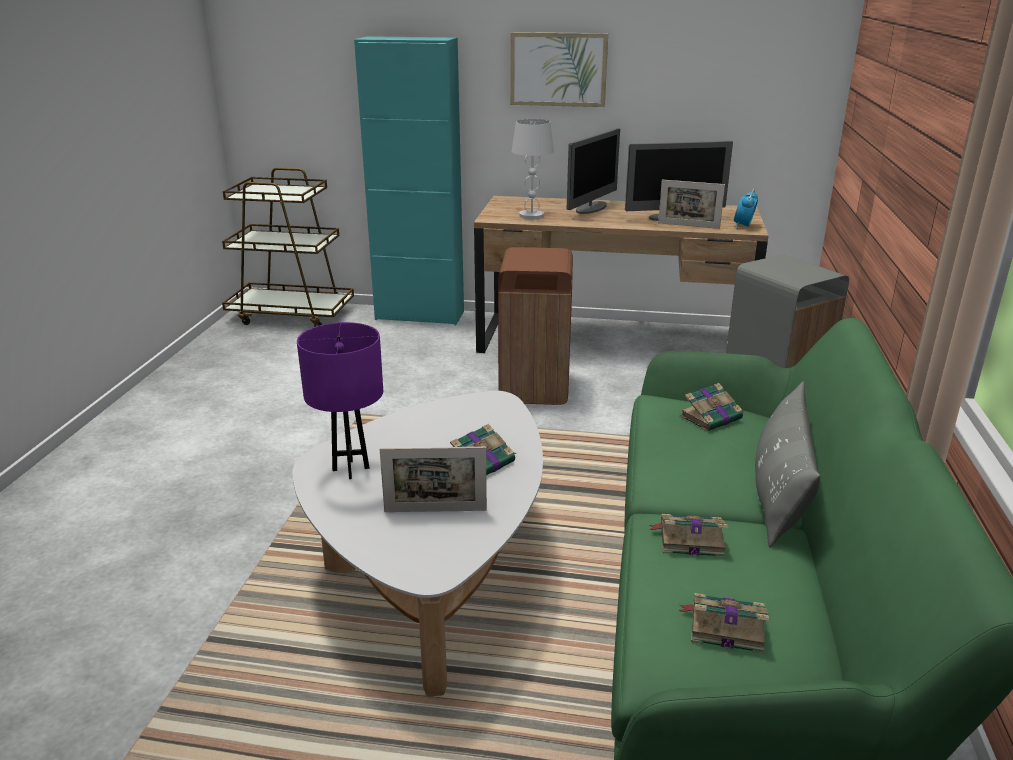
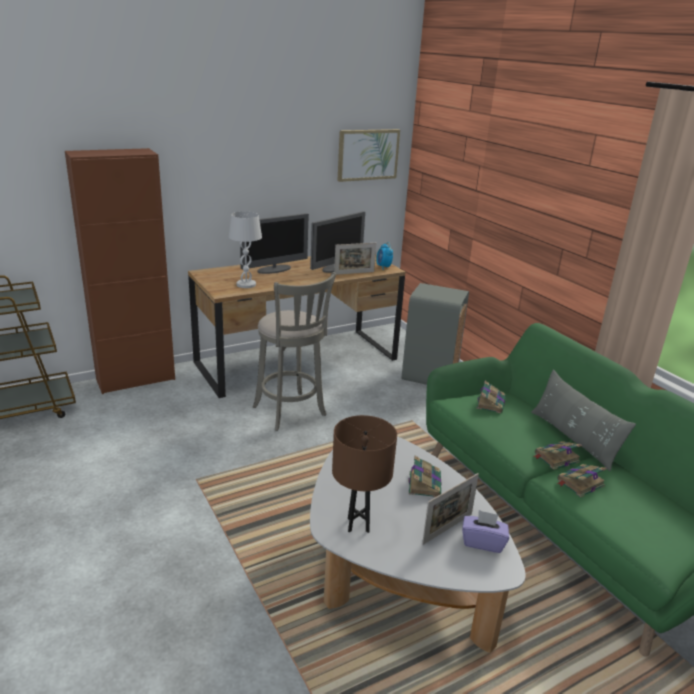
camera: 40 degrees left, 0 degrees up
(350, 469) = (358, 525): purple table lamp -> brown table lamp
(420, 315) = (136, 379): turquoise cabinet -> brown cabinet
(453, 539) = (483, 542): none -> purple tissue box
(533, 387) = (291, 413): brown trash can -> grey stool
(558, 69) = (230, 168): picture -> picture (368, 154)
(591, 208) = (274, 269): monitor -> monitor turned 60 degrees clockwise
(724, 627) = (653, 524): book -> book (555, 458)

